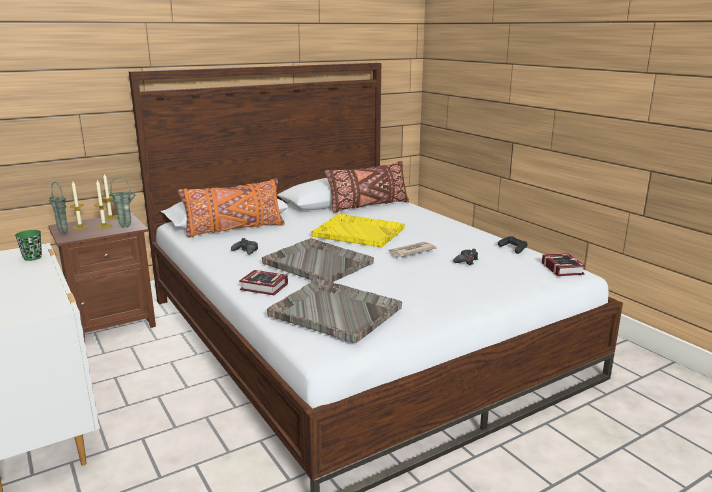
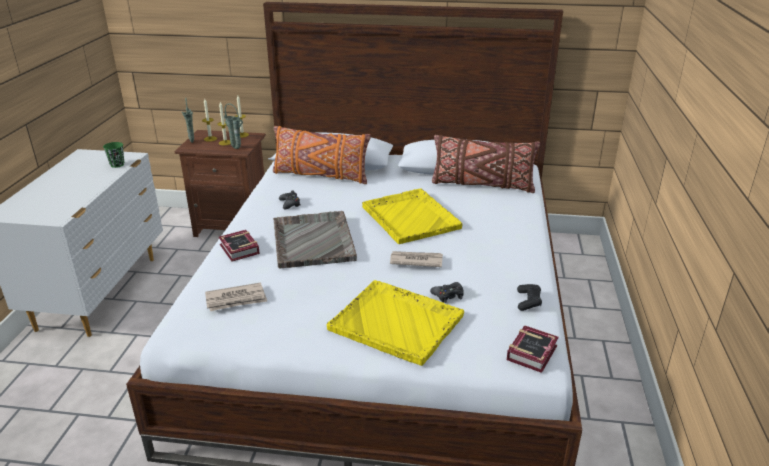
camera: 40 degrees right, 10 degrees up
(334, 311) = (236, 299): grey tray -> newspaper
(467, 283) = (397, 323): none -> yellow tray

